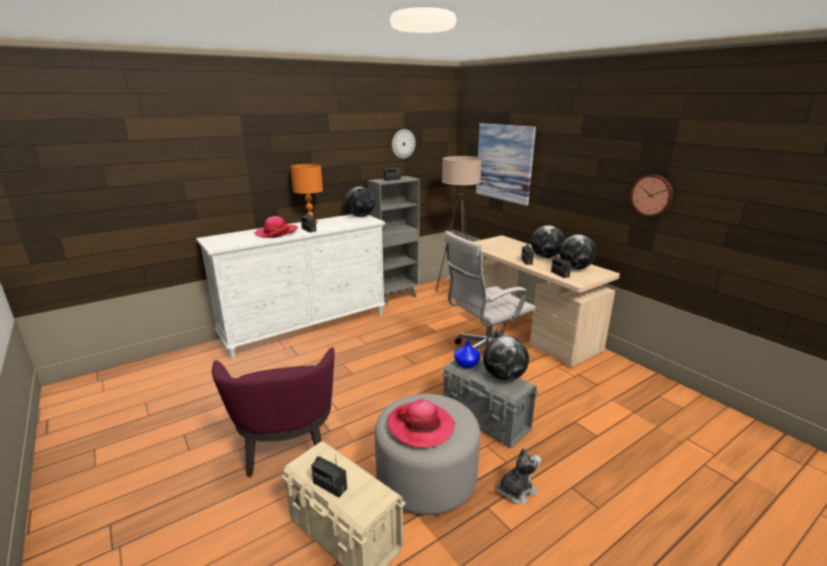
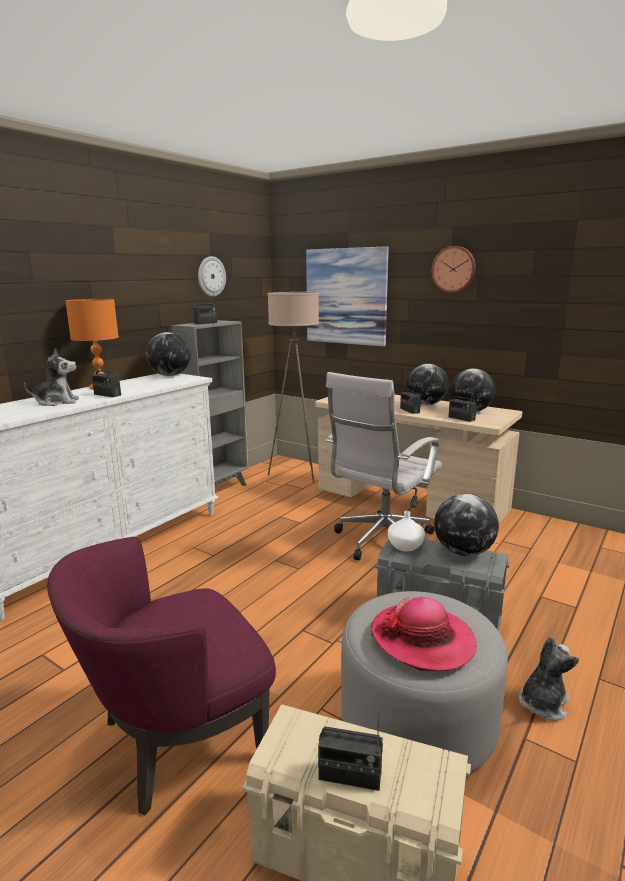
camera: 20 degrees left, 5 degrees down
(276, 233) = (57, 402): hat -> plush toy
(287, 448) = (176, 740): purple armchair -> purple armchair turned 90 degrees clockwise
(467, 365) = (406, 546): blue vase -> white vase
(652, 195) = (553, 312): wall clock -> wall clock (454, 269)

